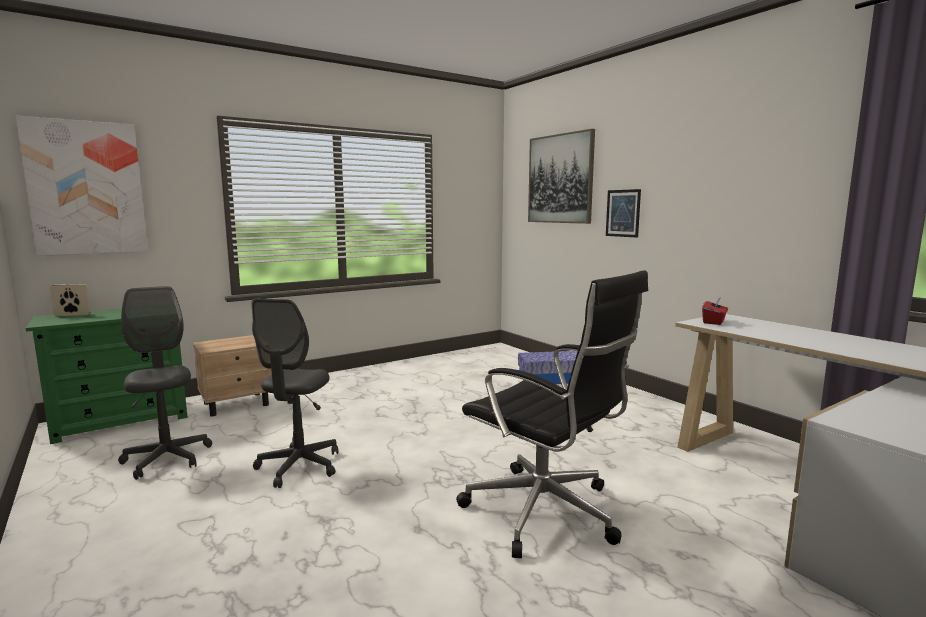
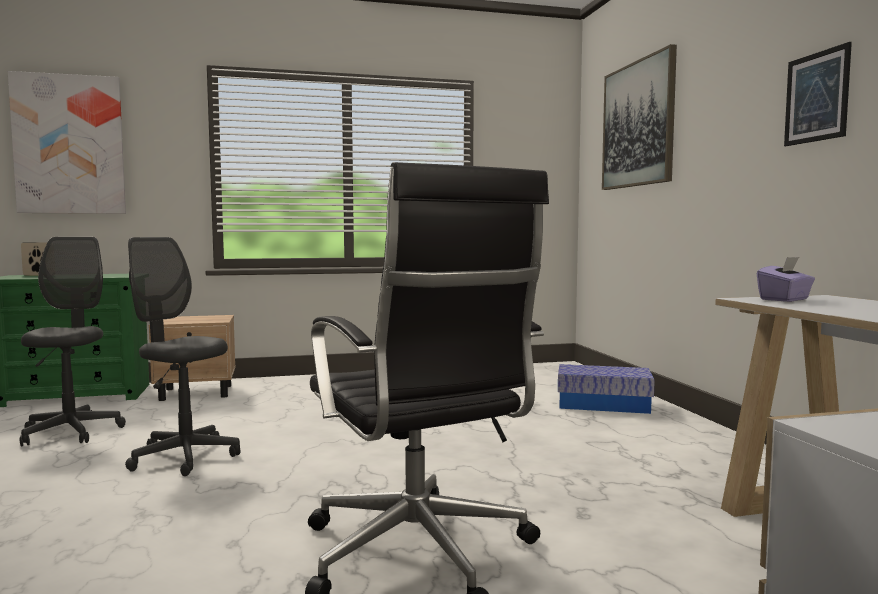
camera: 20 degrees right, 5 degrees down
(299, 466) = (184, 457): grey office chair -> grey office chair turned 90 degrees clockwise
(623, 213) = (709, 159): picture -> picture (816, 97)
(714, 322) = (785, 299): red tissue box -> purple tissue box

